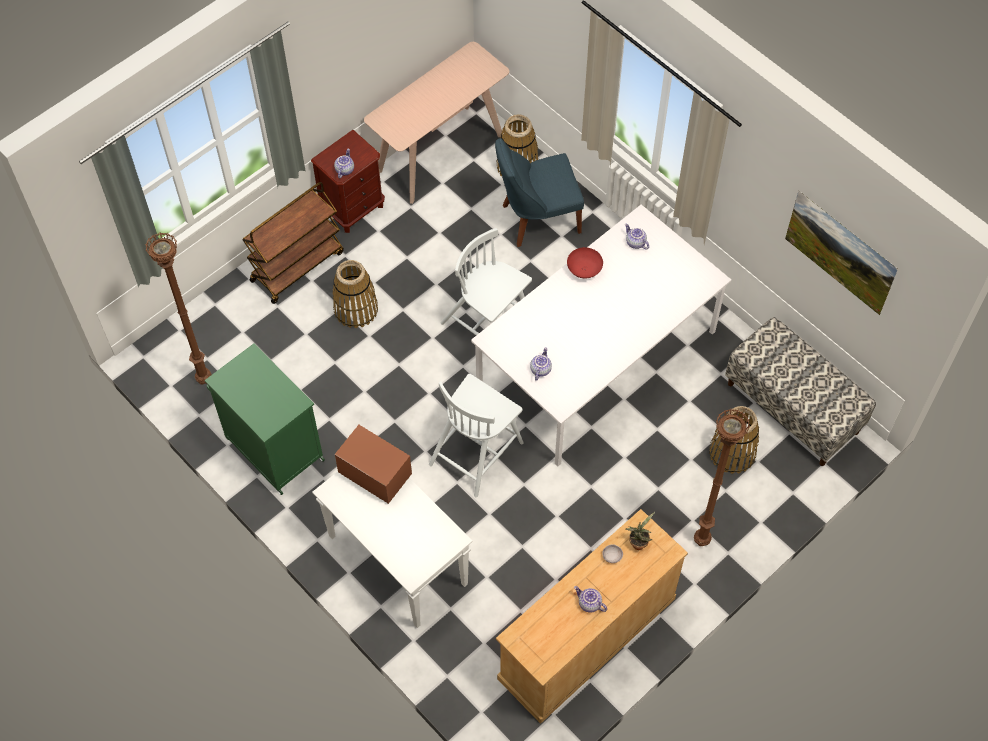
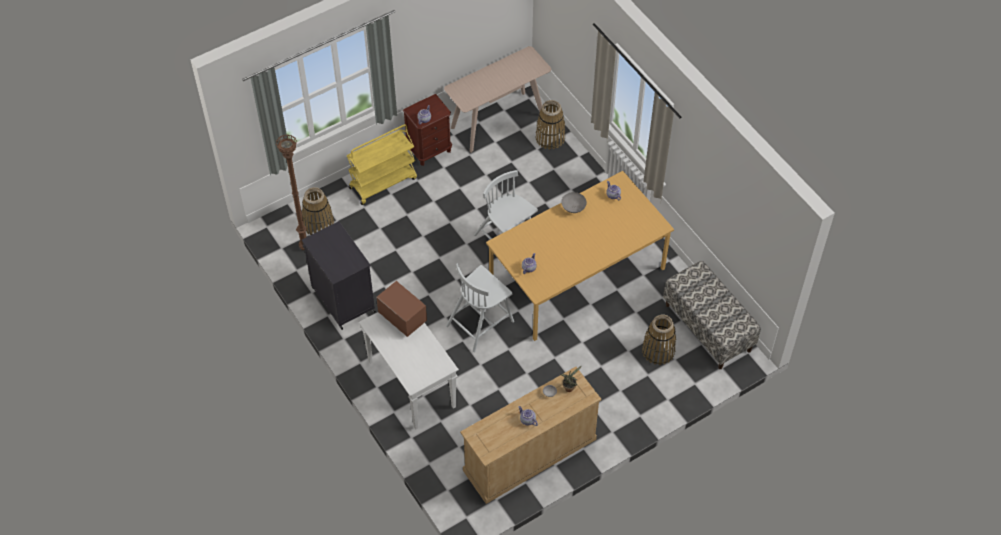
camera: 10 degrees right, 5 degrees down
(273, 447) = (342, 298): green cabinet -> black cabinet
(297, 266) = (383, 182): brown cart -> yellow cart
(356, 309) = (417, 217): basket -> basket (318, 224)
(537, 219) = (556, 175): blue chair -> none
(583, 269) = (573, 207): red bowl -> grey bowl
(597, 361) = (577, 276): white dining table -> orange dining table
(700, 541) = (622, 405): brown floor lamp -> none
(835, 265) = (737, 223): picture -> none

